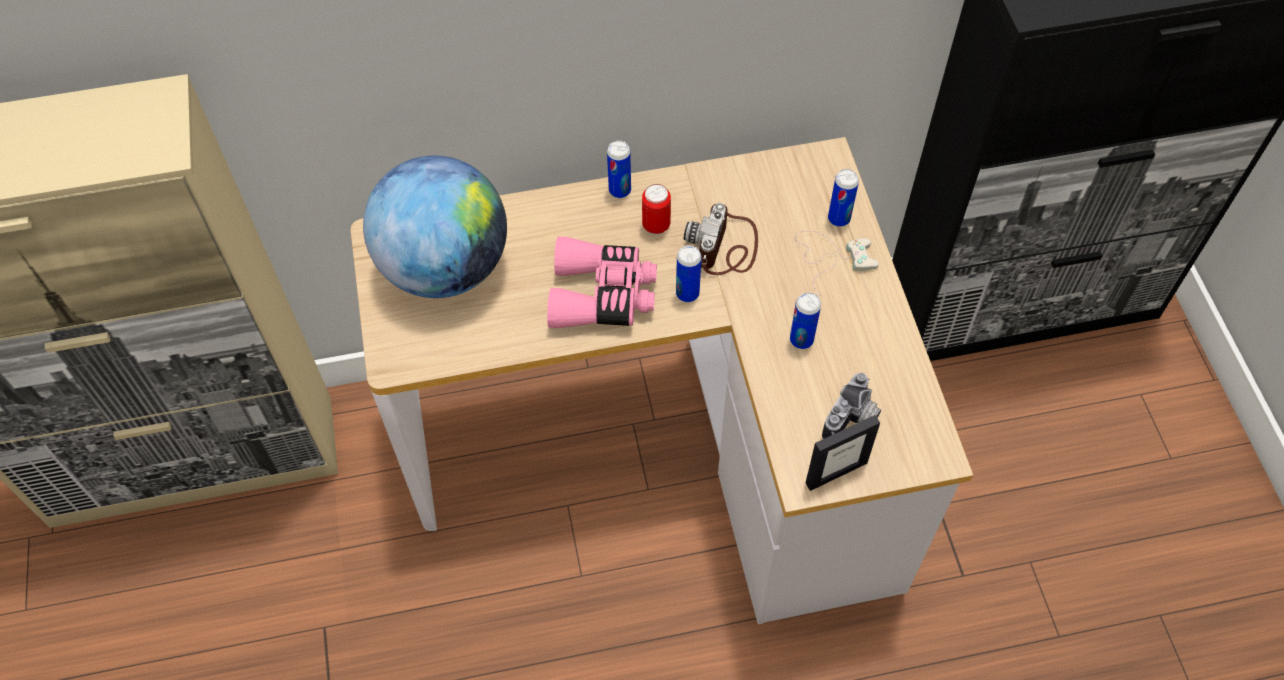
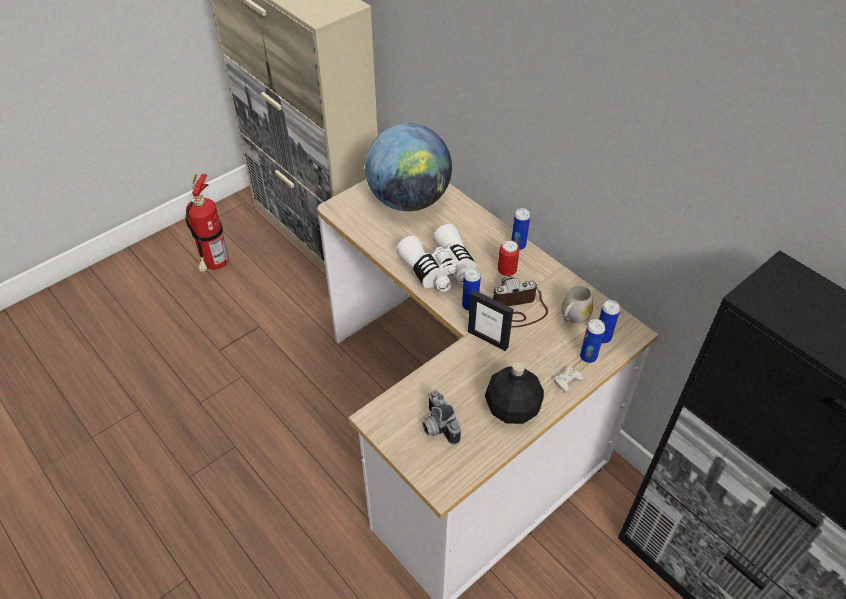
camera: 60 degrees right, 10 degrees down
(142, 645) = (215, 265): none -> fire extinguisher
(603, 295) = (440, 269): pink binoculars -> white binoculars
(771, 199) = (573, 316): none -> white mug
(801, 340) = (478, 374): can -> can (602, 337)
(836, 472) = (392, 432): picture frame -> picture frame (488, 339)
(853, 420) = (436, 426): camera -> camera turned 60 degrees clockwise
(870, 331) = (513, 409): none -> black bottle

